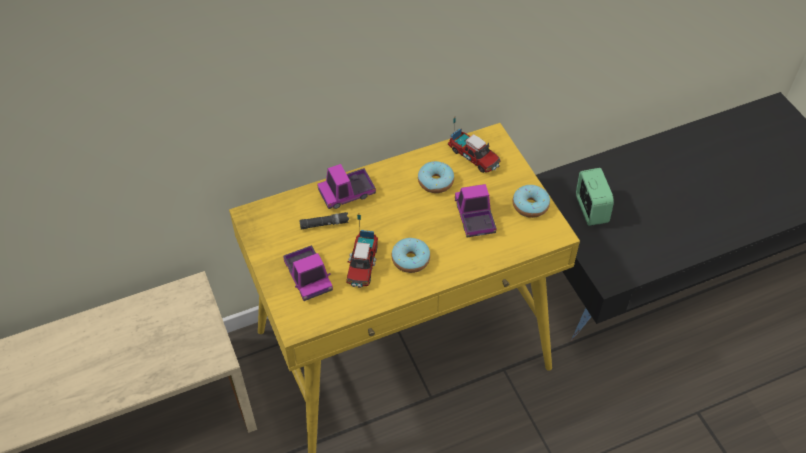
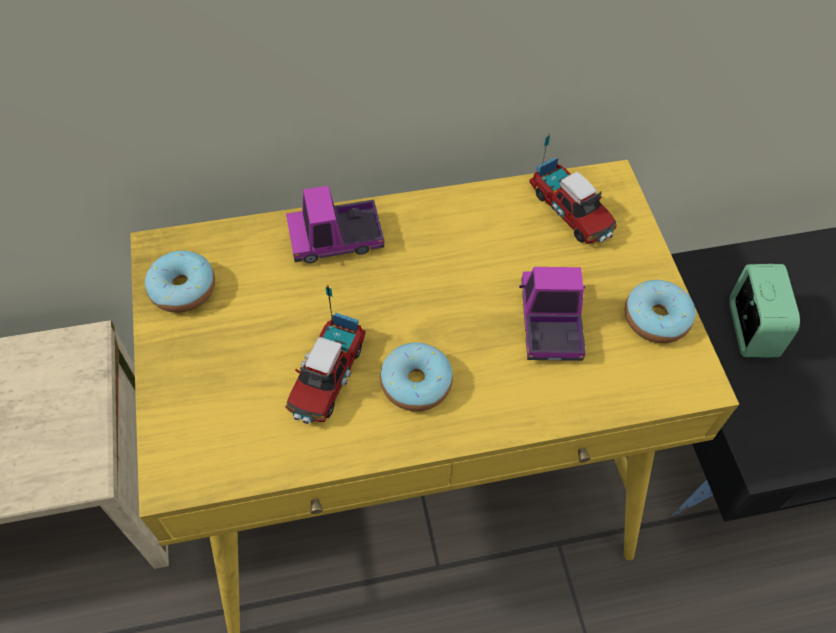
camera: 10 degrees right, 5 degrees up
(308, 277) = (224, 383): toy truck -> none
(324, 224) = (282, 287): black flashlight -> none
(435, 182) = (494, 245): donut -> donut (183, 289)

